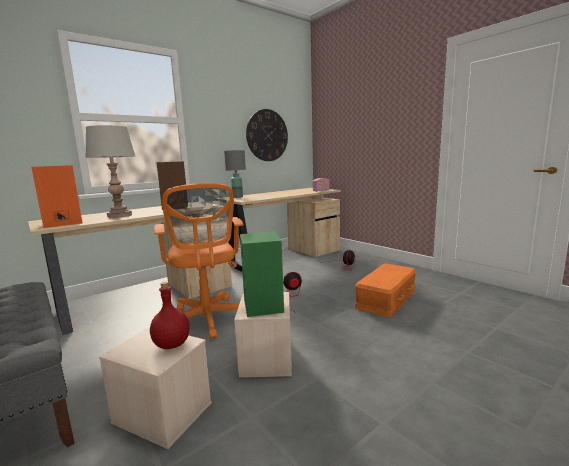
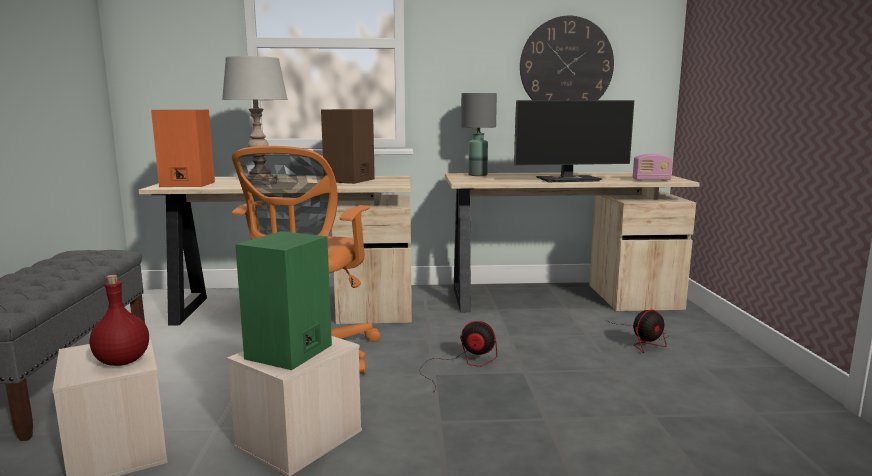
camera: 35 degrees right, 0 degrees up
(288, 194) = (569, 179): none -> monitor
(387, 299) = (627, 427): orange storage box -> none

